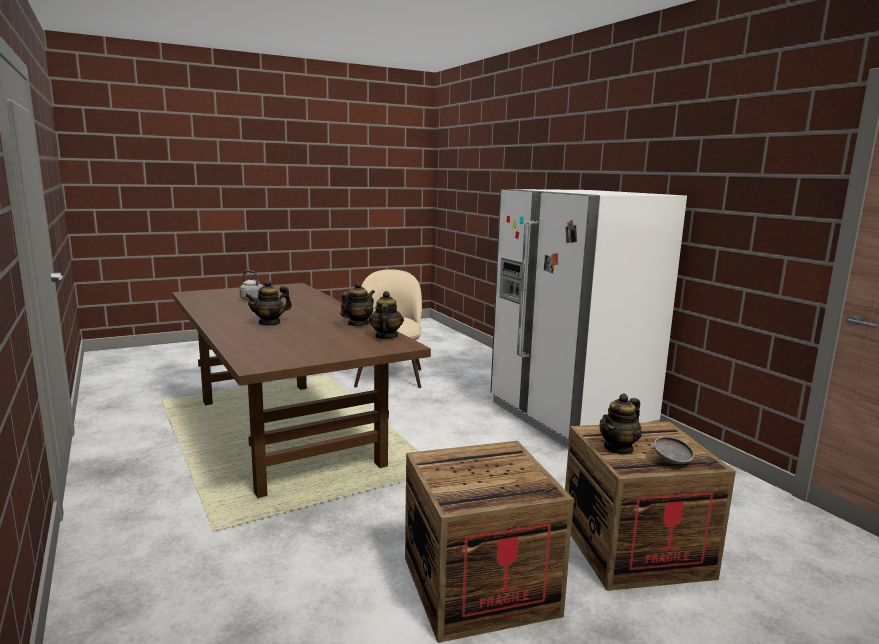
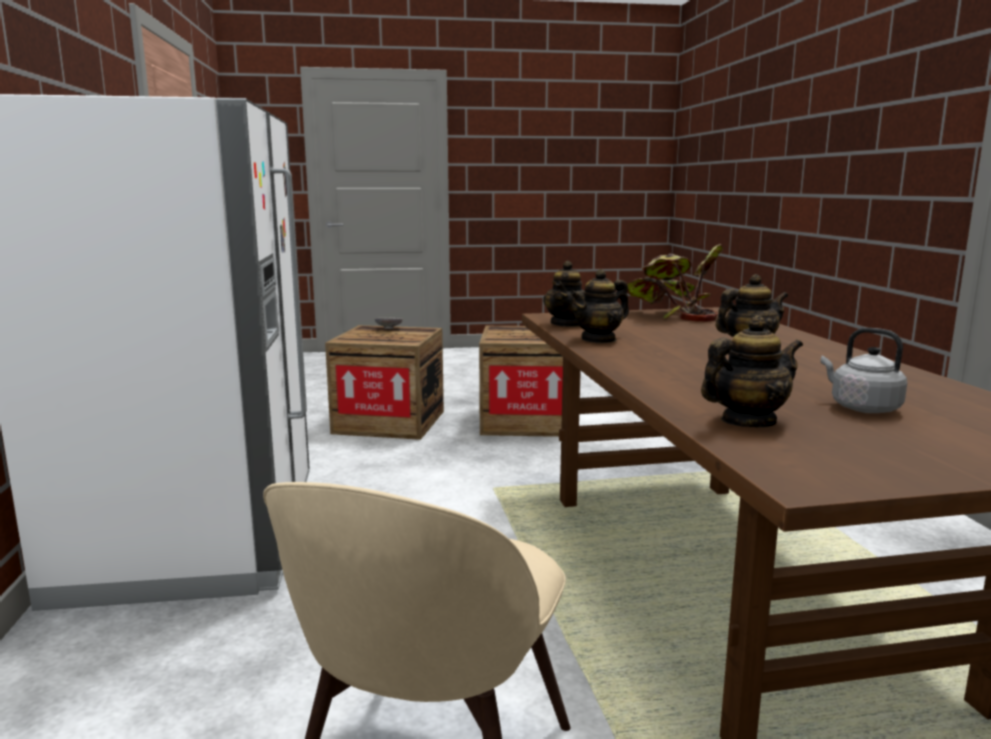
camera: 160 degrees left, 0 degrees up
(301, 353) = (674, 315): none -> potted plant
(618, 448) = (409, 335): teapot -> teapot (747, 421)

